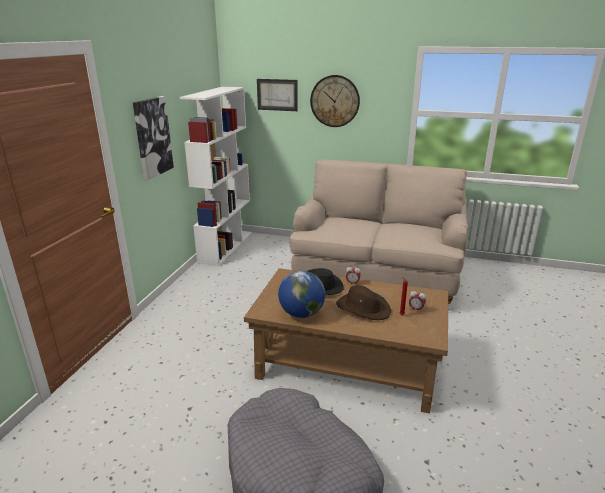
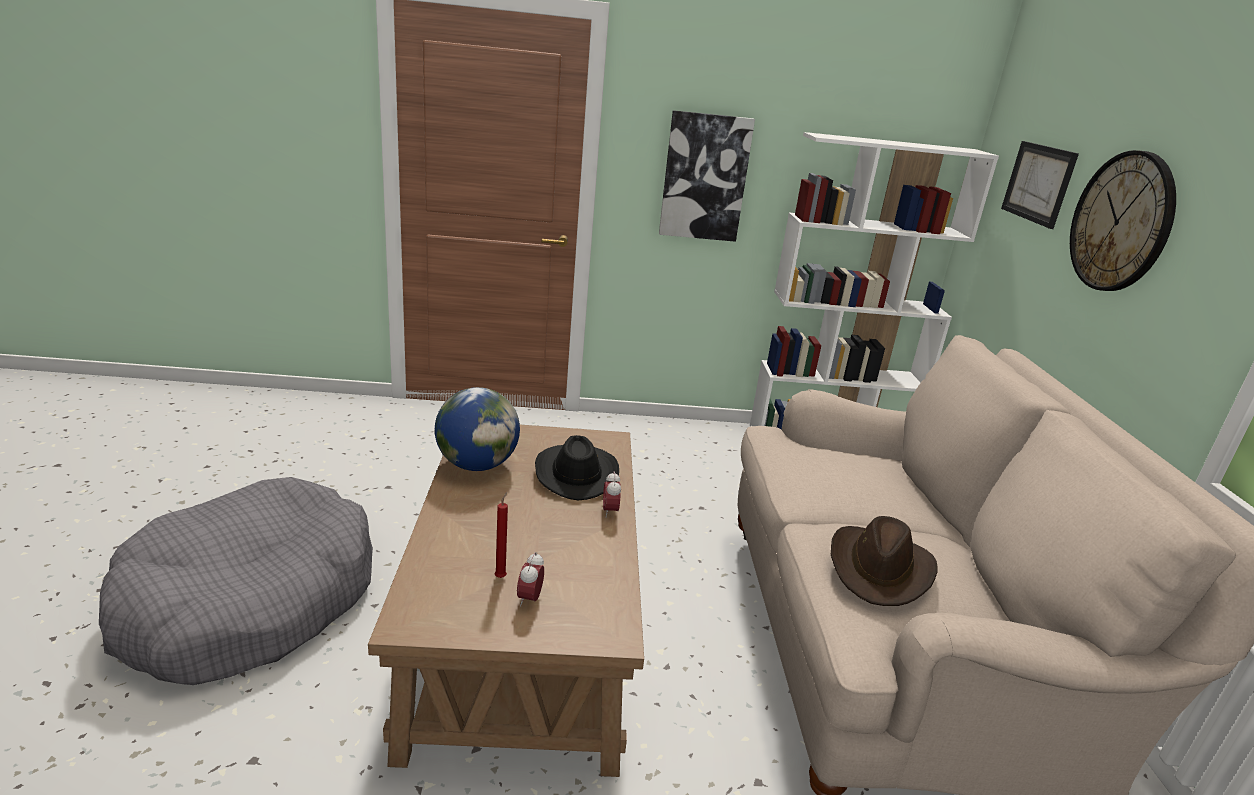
camera: 70 degrees right, 0 degrees up
(363, 308) = (515, 527): brown hat -> brown hat (880, 569)

